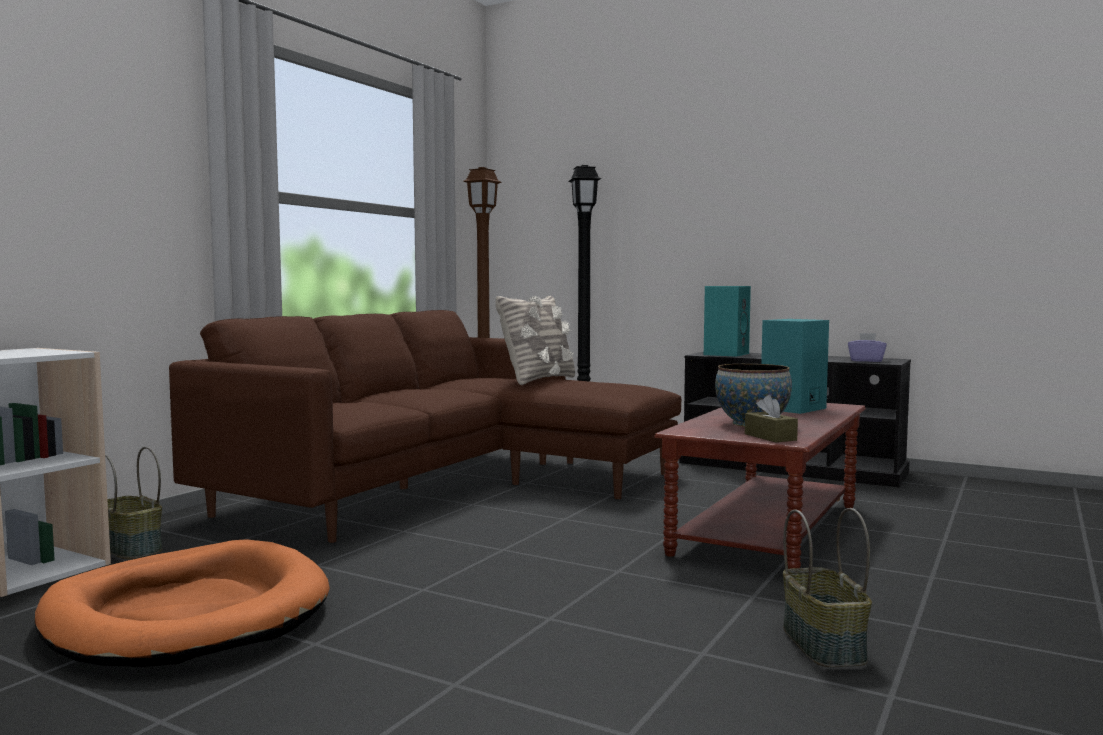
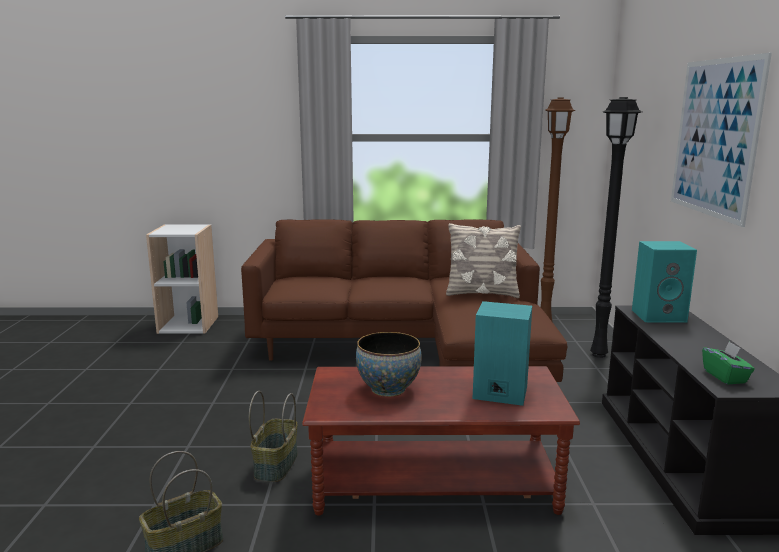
camera: 60 degrees right, 10 degrees up
(128, 548) = (227, 328): basket -> basket (275, 464)
(188, 614) = (153, 368): orange dog bed -> none
(717, 195) = (714, 138): none -> picture
(770, 437) = (332, 403): brown tissue box -> none
(866, 361) = (725, 376): purple tissue box -> green tissue box

